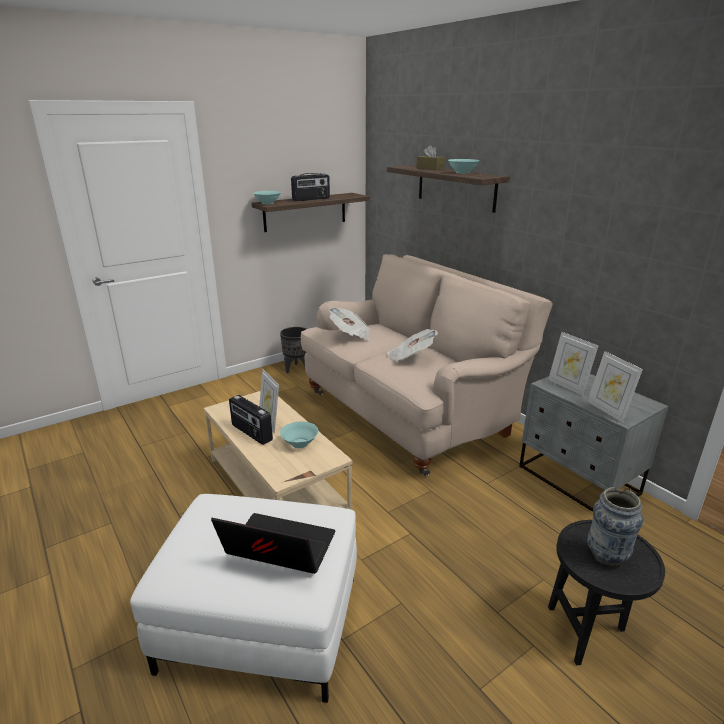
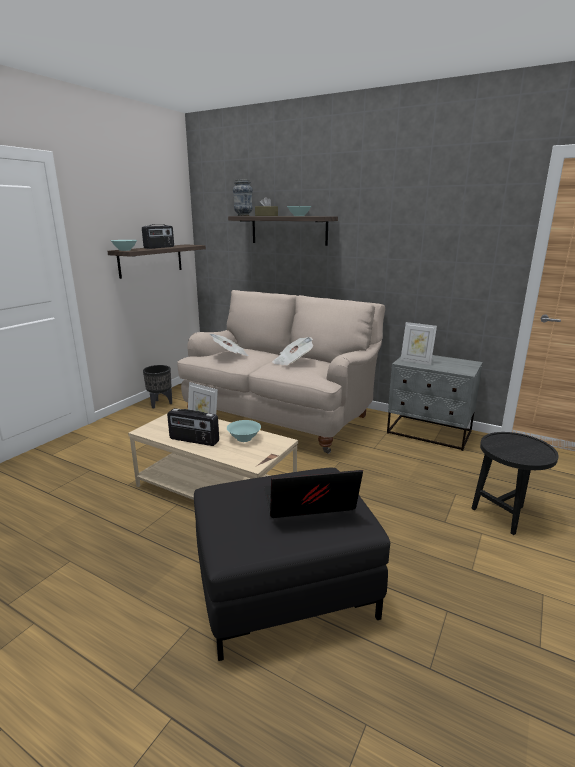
camera: 25 degrees left, 5 degrees down
(260, 623) = (283, 587): white ottoman -> black ottoman
(606, 556) = (517, 449): vase -> vase (243, 216)
(607, 410) = (453, 369): picture frame -> none

